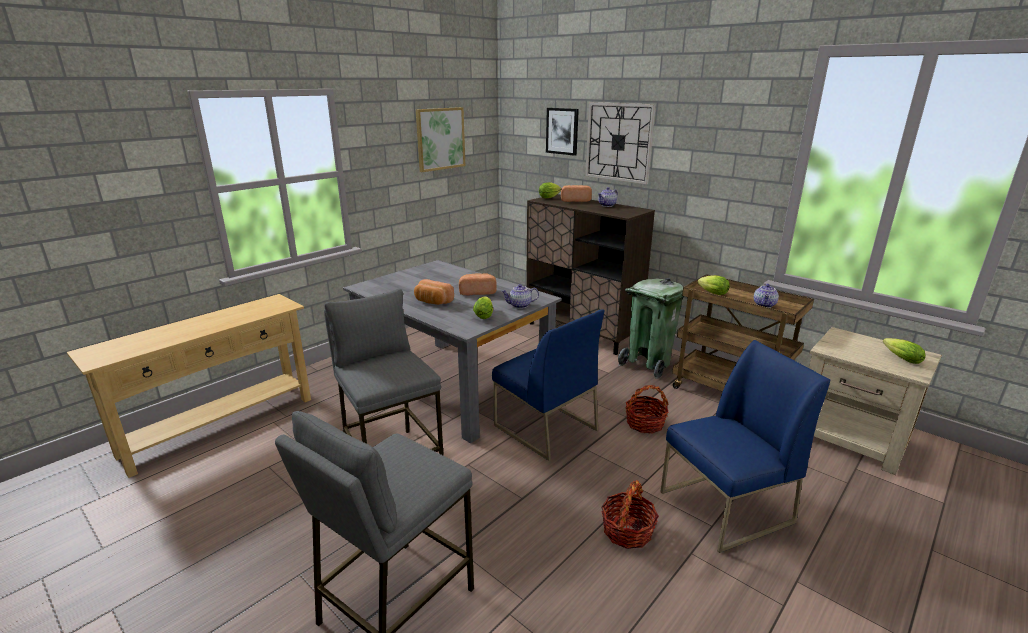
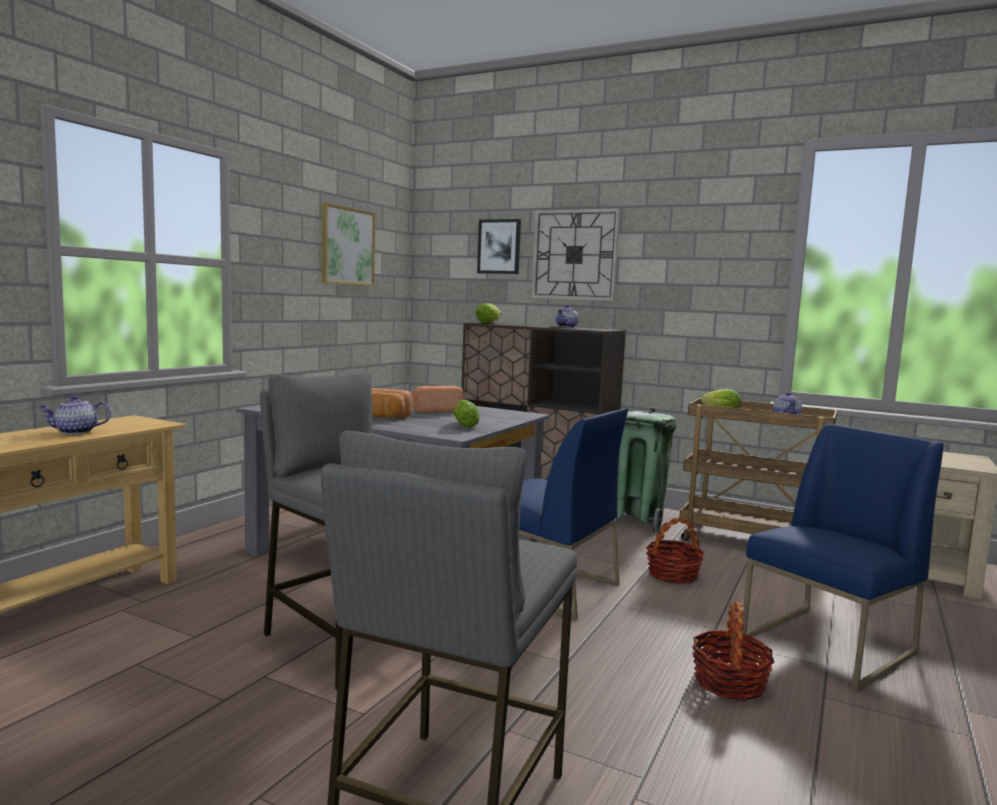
camera: 15 degrees left, 15 degrees down
(520, 306) = (504, 419): teapot -> teapot (75, 432)
(575, 200) = (522, 324): bread -> none
(899, 358) = (953, 459): lettuce -> none

